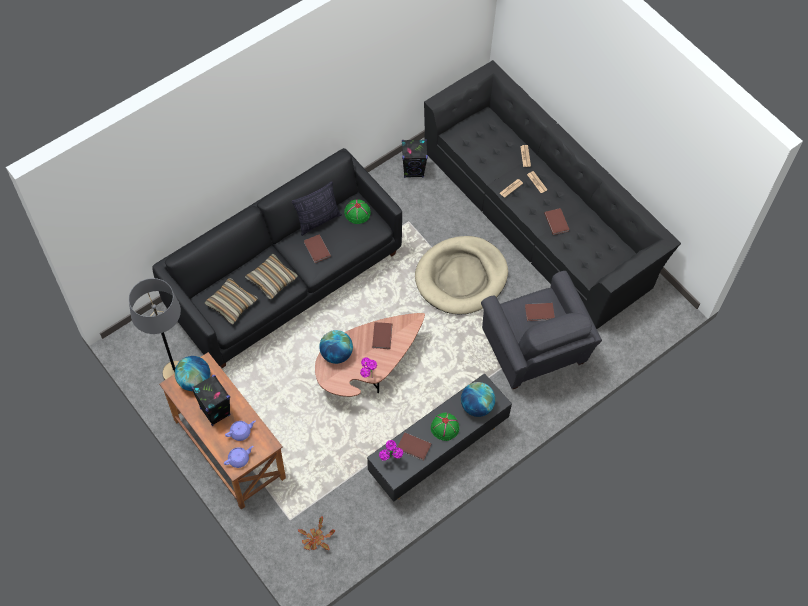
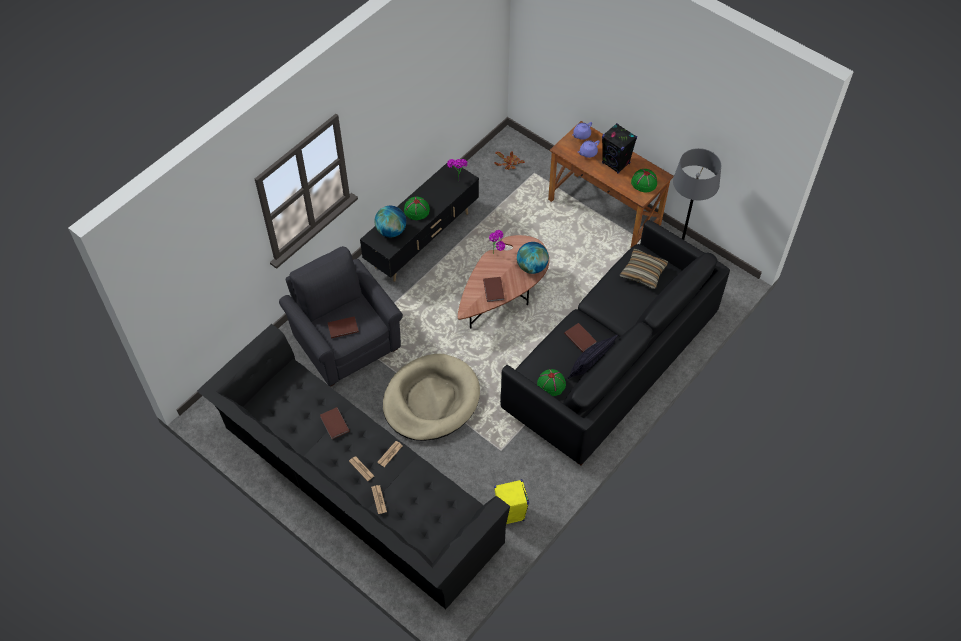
camera: 170 degrees right, 5 degrees down
(194, 381) = (644, 182): globe -> green hat
(272, 279) = (614, 301): pillow -> none
(413, 170) = (510, 514): black speaker -> yellow speaker
(414, 447) = (440, 191): brown book -> none

